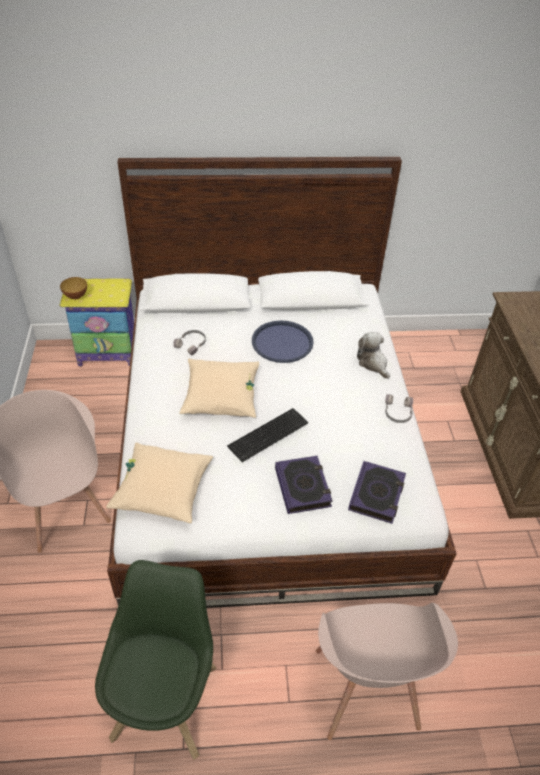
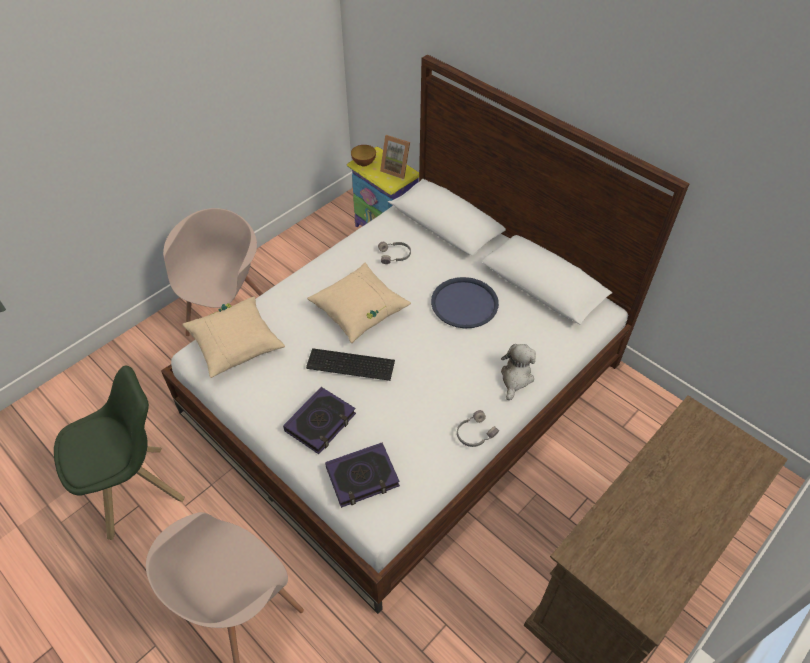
camera: 50 degrees right, 5 degrees up
(109, 286) = (396, 169): none -> picture frame

